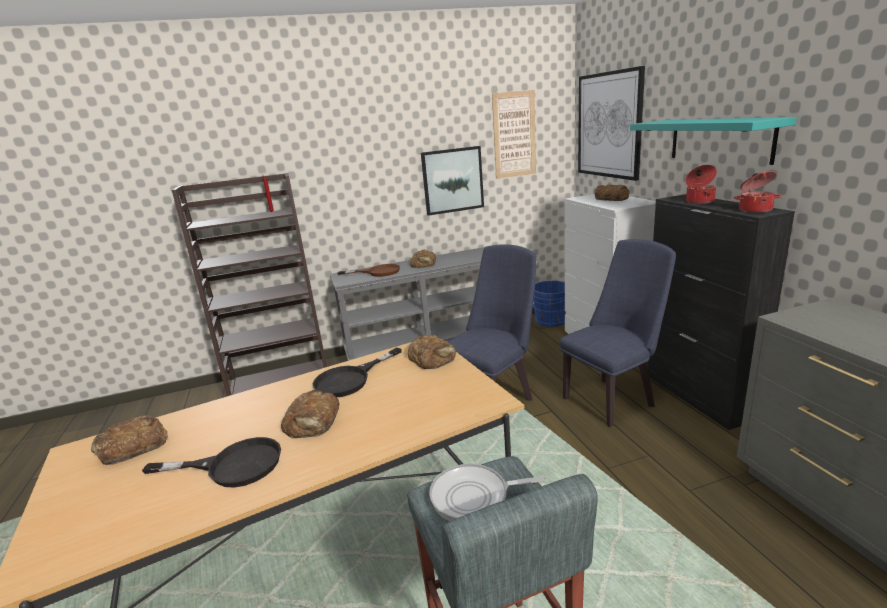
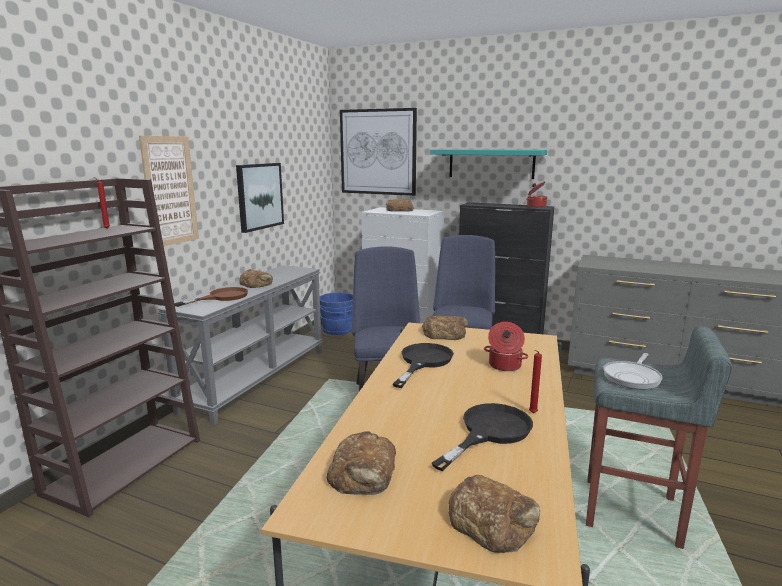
camera: 50 degrees left, 5 degrees down
(290, 471) = (532, 413): none -> red candle
(313, 421) = (468, 389): bread -> bread (492, 520)
(350, 379) = (423, 362): black frying pan -> black frying pan turned 150 degrees counterclockwise
(514, 135) = (298, 155): picture -> picture (170, 191)
(699, 201) = (492, 205): cooking pot -> cooking pot (504, 366)

